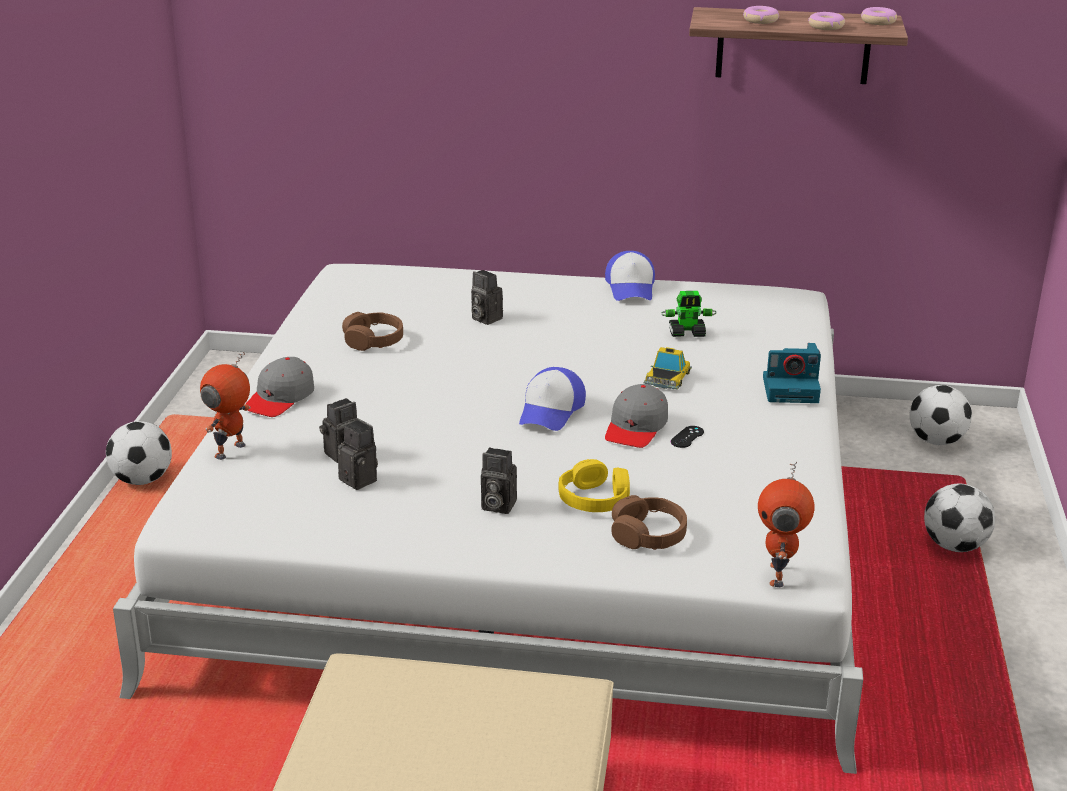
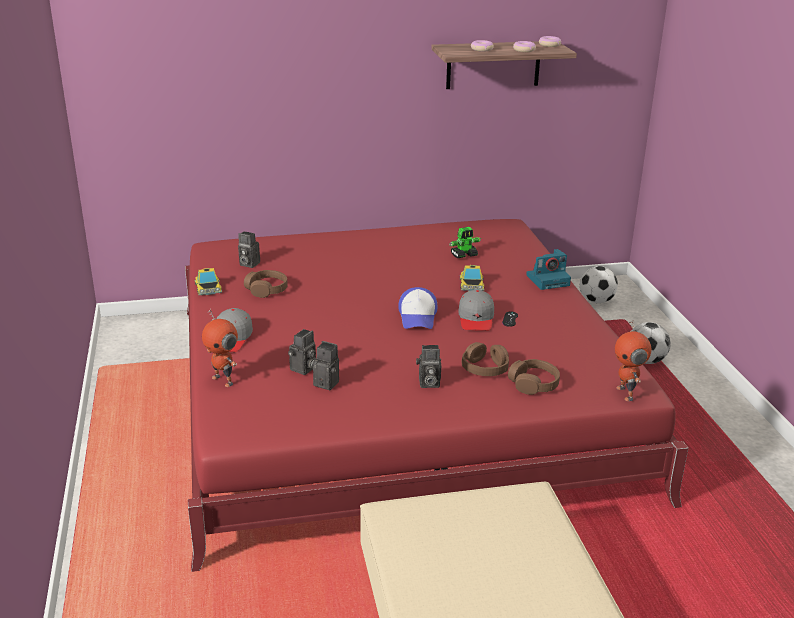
camera: 20 degrees left, 0 degrees up
(143, 480) = (109, 416): football -> none
(231, 451) = (224, 380): toy robot -> toy robot turned 60 degrees counterclockwise
(300, 326) = (208, 287): none -> toy car
(484, 318) = (329, 264): camera -> camera (248, 264)
(531, 525) = (395, 395): white bed -> red bed
(594, 499) = (485, 368): yellow headphones -> brown headphones
(631, 288) = (409, 232): cap -> none

